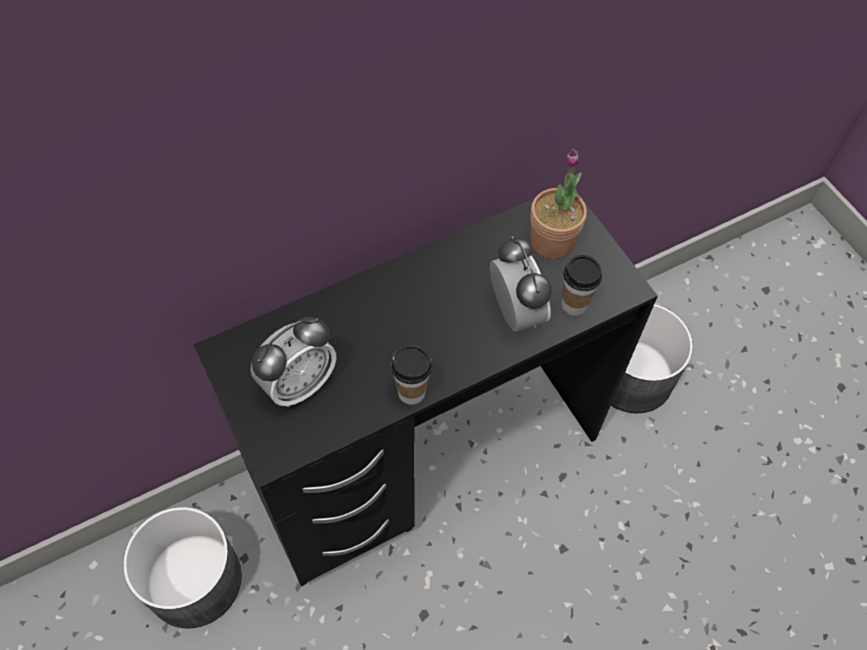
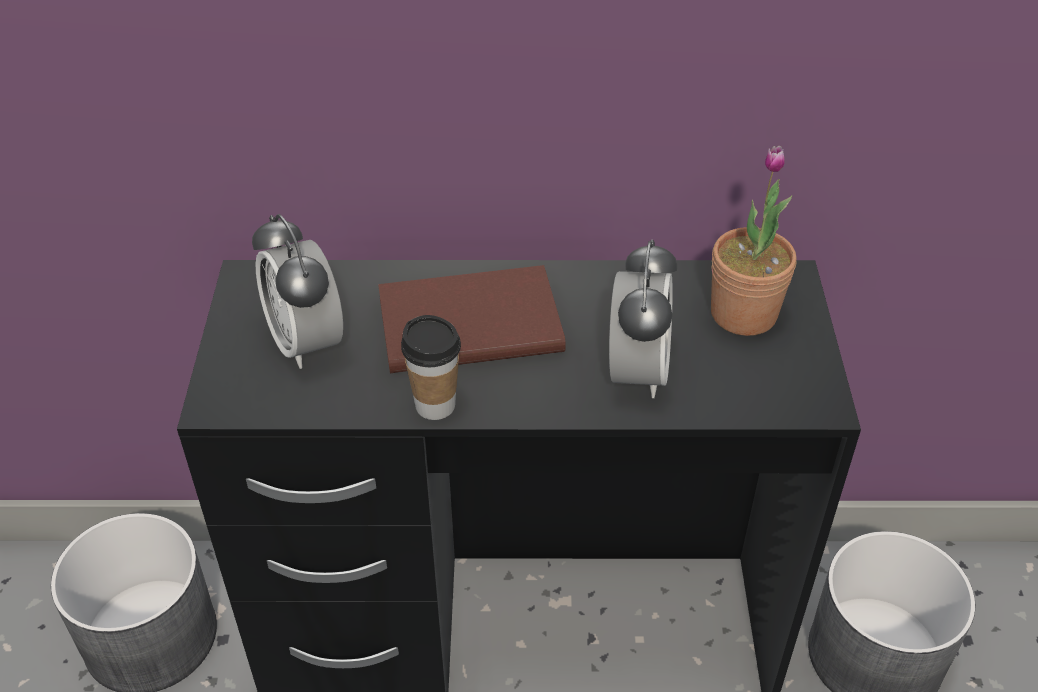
camera: 30 degrees right, 15 degrees down
(298, 384) = (306, 342): alarm clock -> alarm clock turned 75 degrees clockwise
(391, 322) = (467, 323): none -> brown book
(574, 304) = (726, 393): cup -> none

